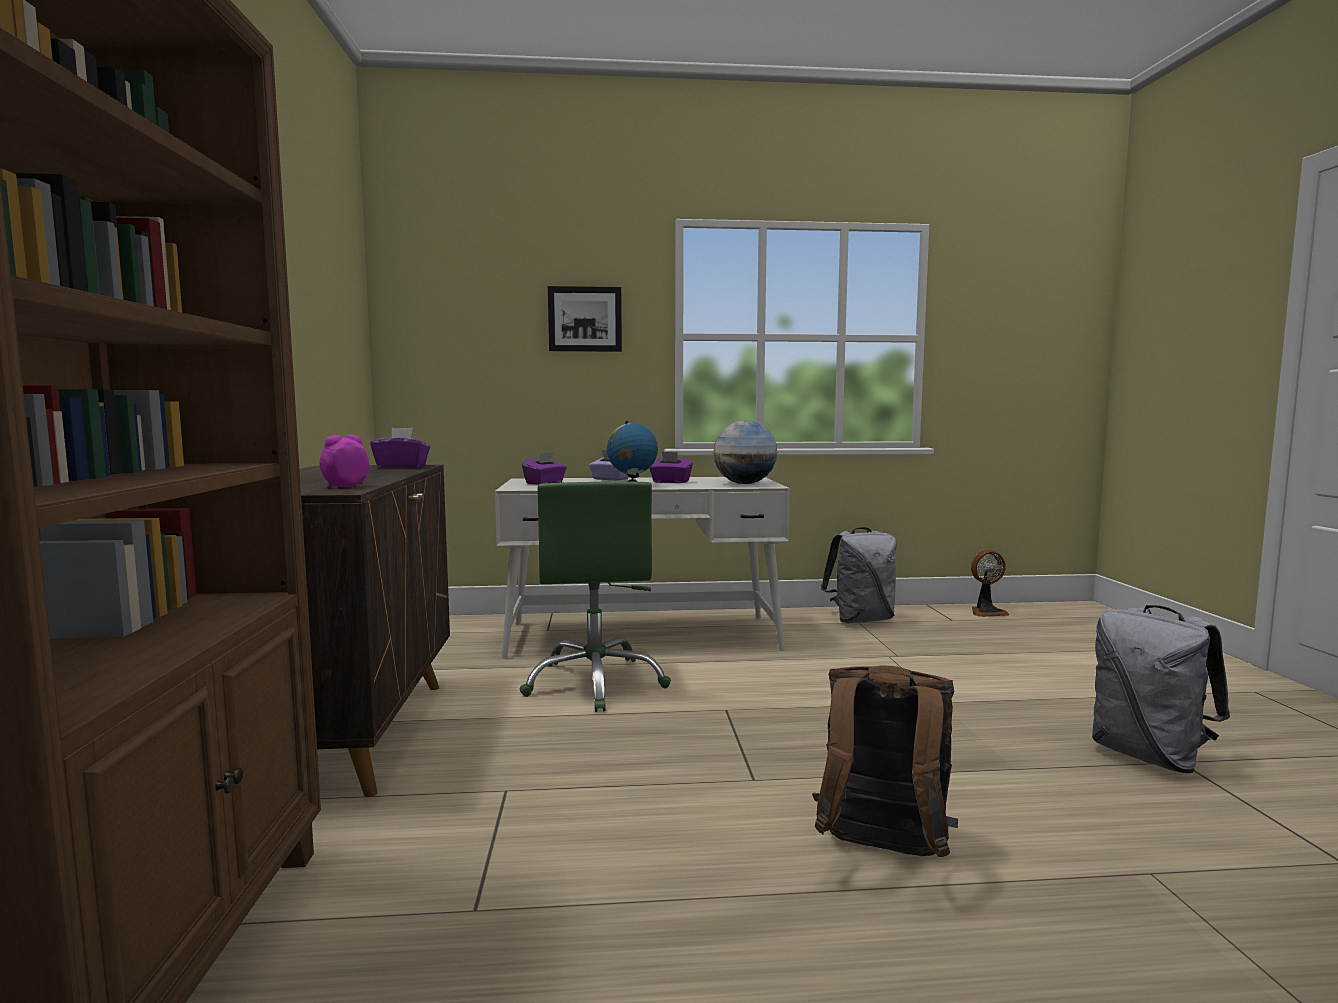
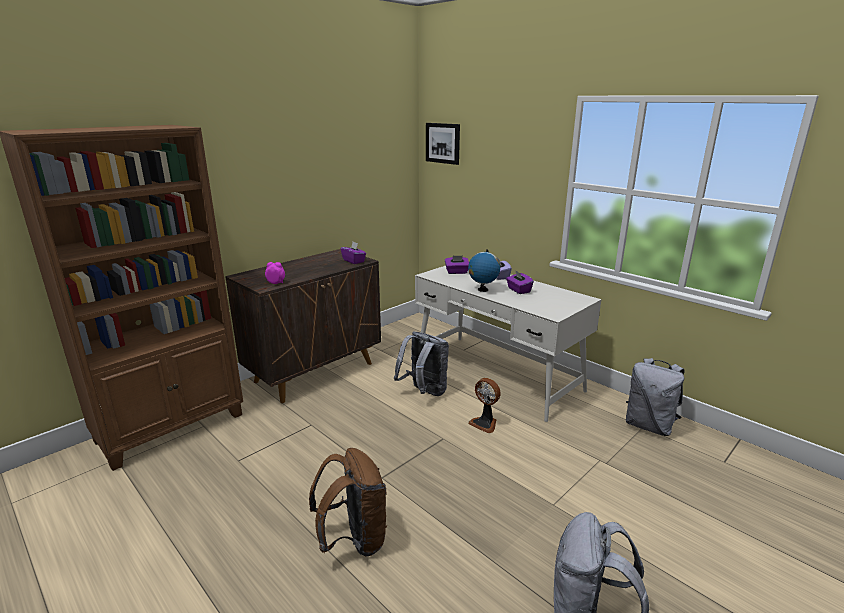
camera: 50 degrees right, 15 degrees up
(585, 319) = (515, 166): picture -> picture (443, 143)
(596, 682) = (424, 392): green office chair -> grey backpack
(745, 484) = (550, 307): globe -> none
(986, 612) = (778, 472): fan -> fan (485, 423)

